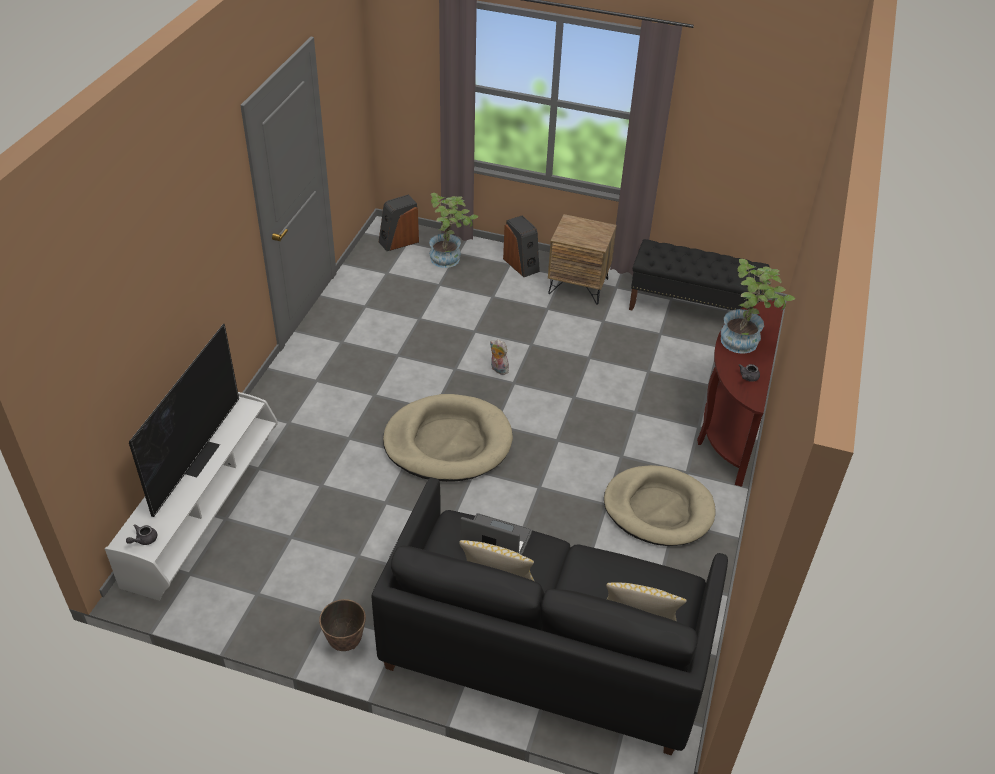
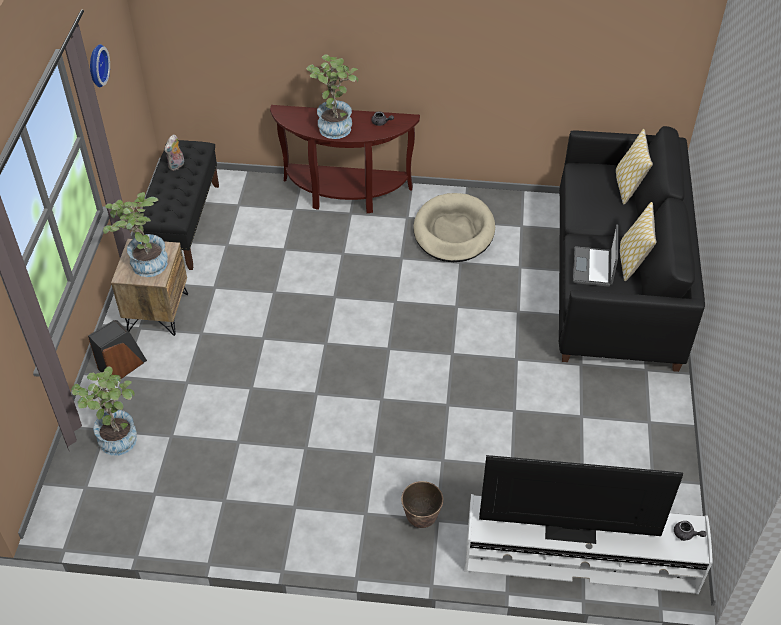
camera: 100 degrees left, 5 degrees up
(345, 642) = (668, 403): planter -> planter (421, 519)
(398, 241) = (84, 497): speaker -> none
(448, 442) = (423, 379): beige dog bed -> none
(498, 369) = (309, 358): plush toy -> plush toy (177, 166)
(582, 231) = (144, 263): none -> potted plant
(716, 104) = (96, 65): none -> wall clock

